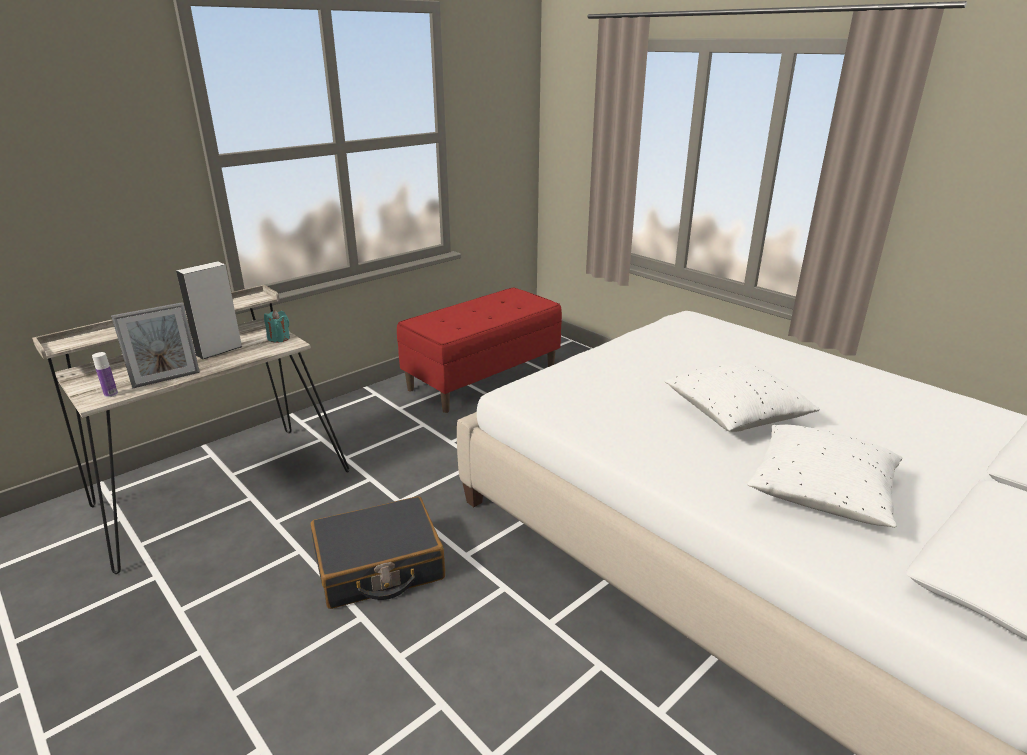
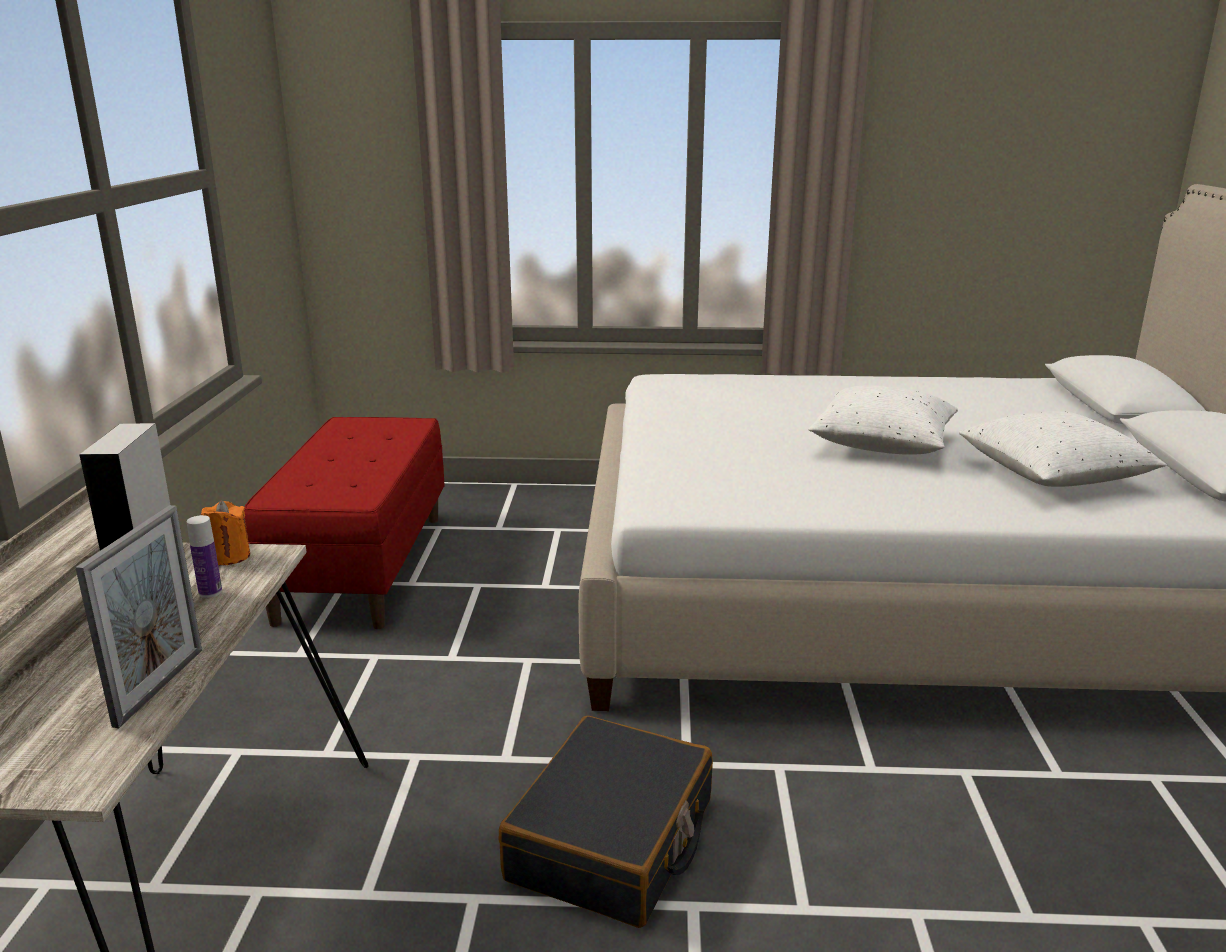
camera: 45 degrees left, 5 degrees down
(111, 394) = (94, 756): bottle -> bottle (210, 592)
(279, 338) = (228, 556): turquoise candle -> orange candle

